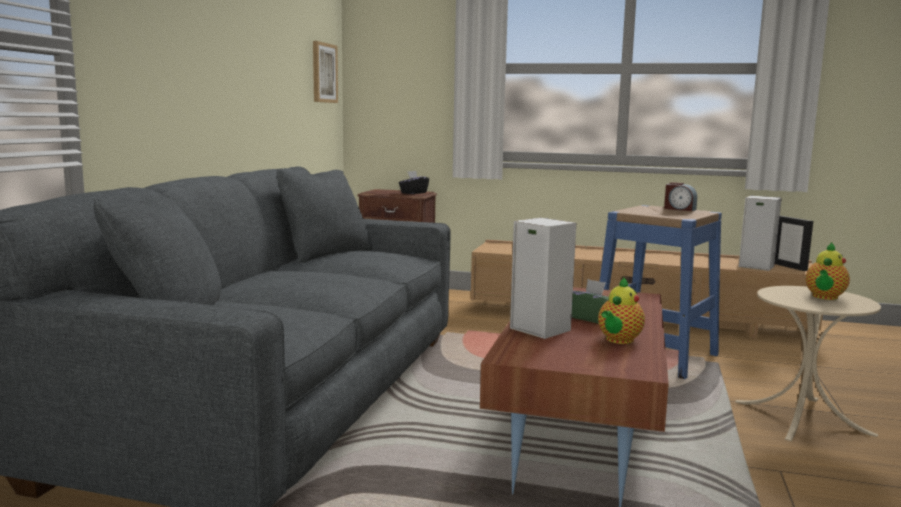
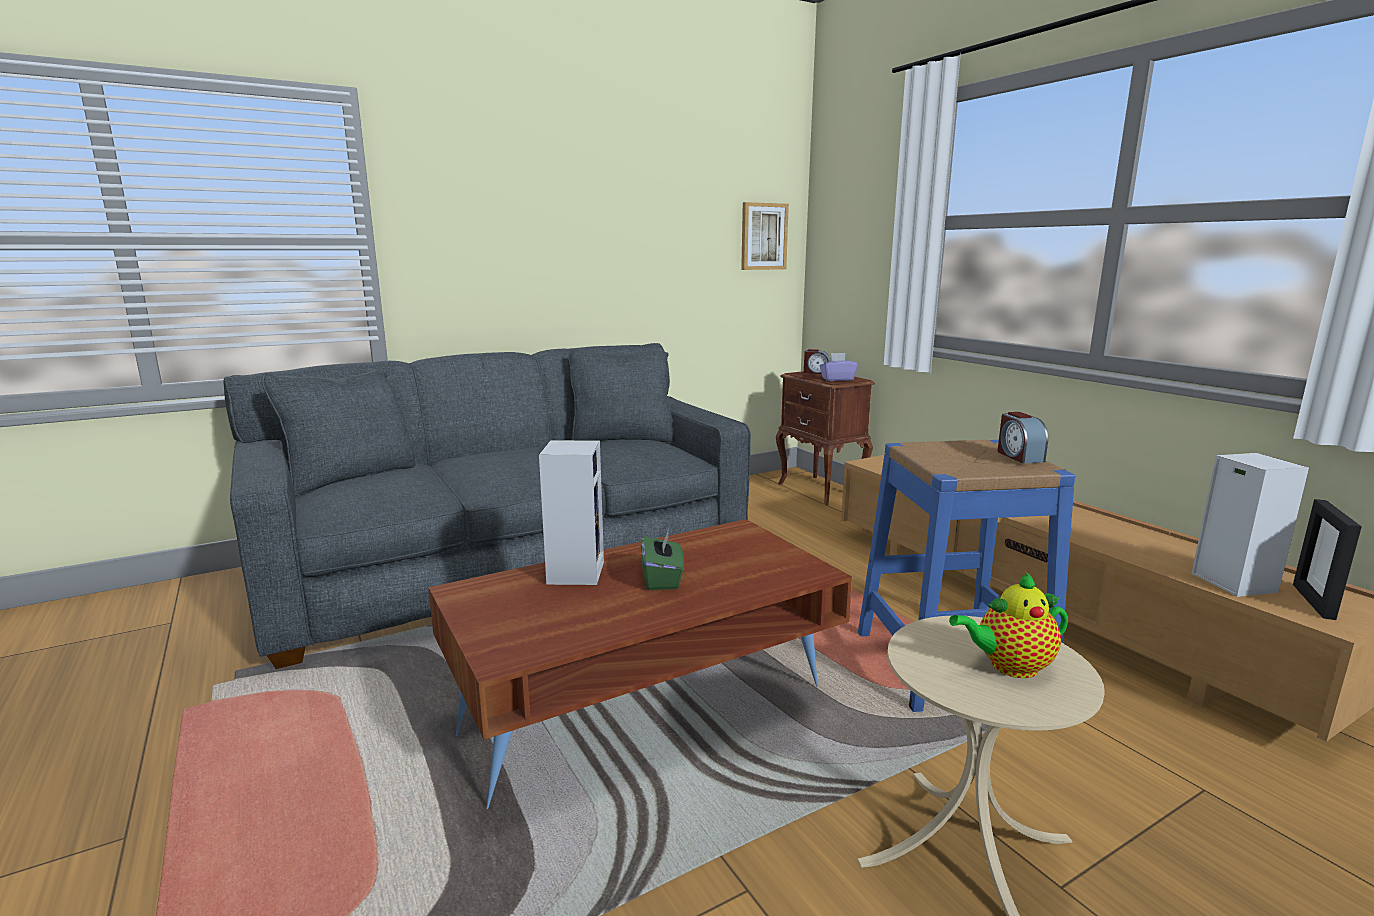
camera: 45 degrees right, 5 degrees up
(381, 190) = (816, 372): none -> alarm clock
(413, 193) = (837, 379): black tissue box -> purple tissue box
(618, 340) = (599, 614): teapot -> none

